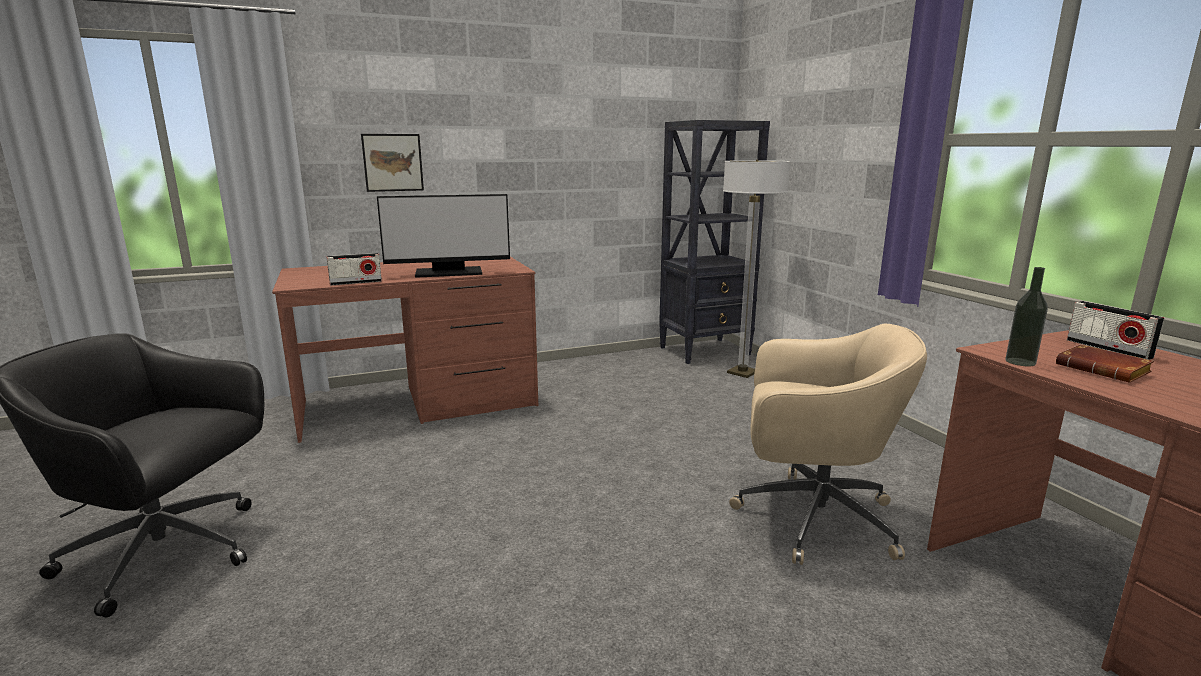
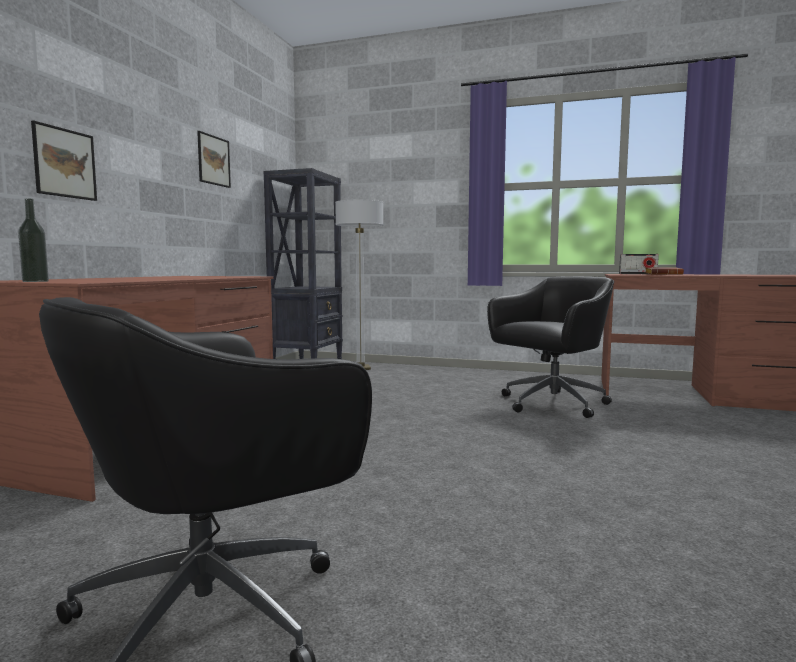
camera: 50 degrees left, 10 degrees down
(356, 282) = (147, 280): radio -> none
(449, 272) = (203, 277): monitor -> none
(579, 125) = (213, 160): none -> picture
(811, 518) = (550, 404): beige office chair -> black office chair
(1020, 362) = (642, 275): bottle -> bottle (35, 281)

